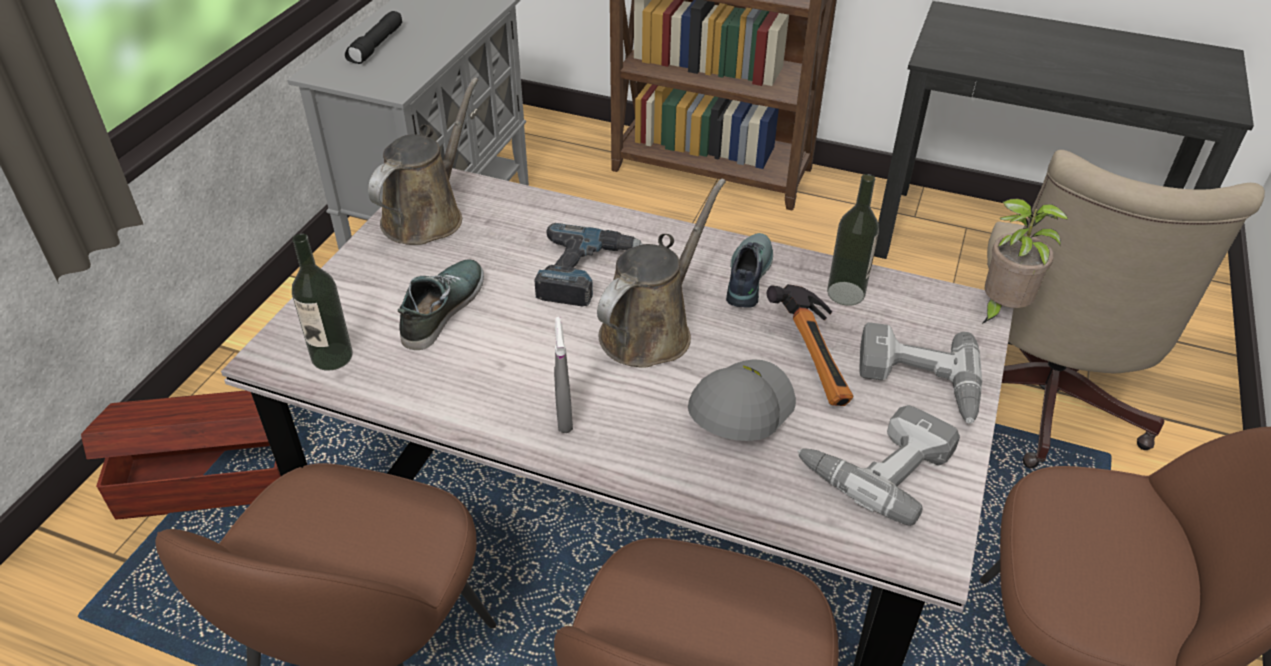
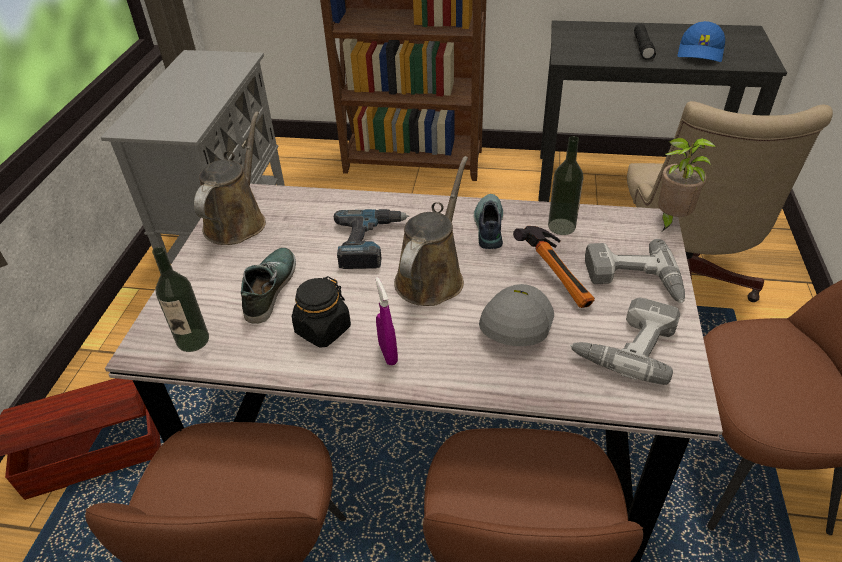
camera: 10 degrees left, 0 degrees up
(377, 46) = (164, 103): black flashlight -> black flashlight (643, 48)
(492, 373) = (323, 330): none -> black jar
(564, 418) = (388, 354): grey spray bottle -> purple spray bottle
(1134, 78) = (701, 52): none -> blue cap

